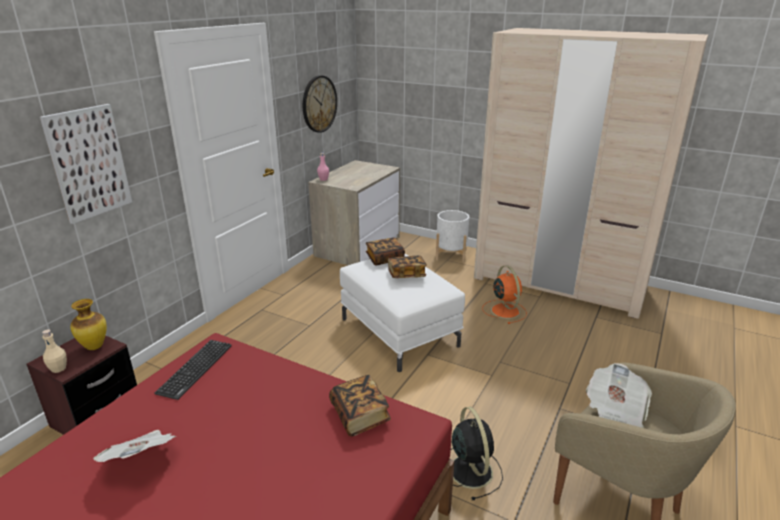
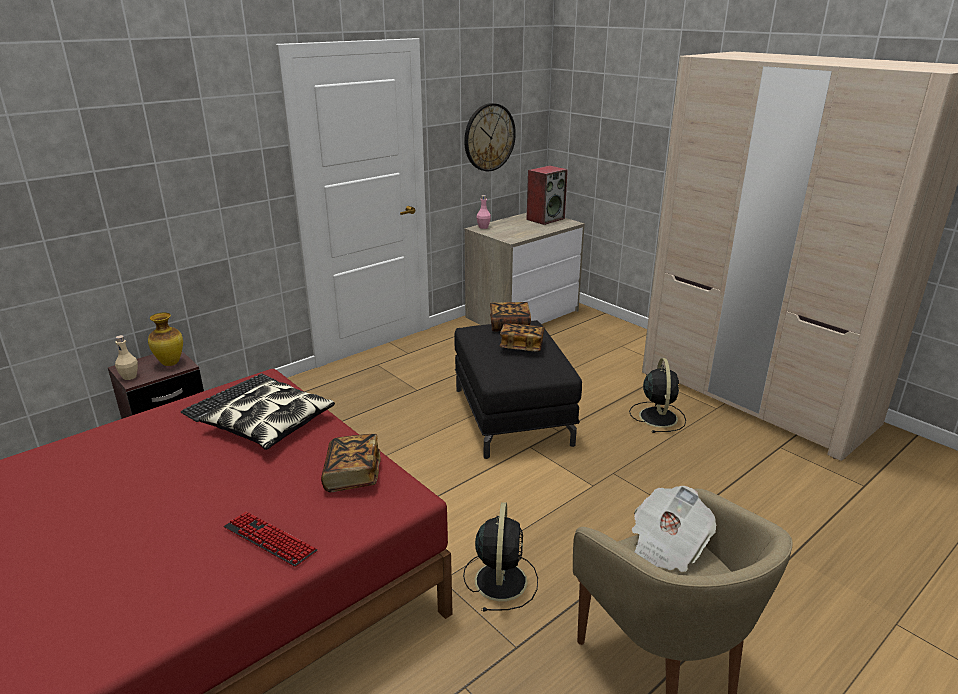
camera: 20 degrees right, 0 degrees up
(88, 163) = (190, 176): picture -> none
(141, 459) = (132, 465): newspaper -> none
(251, 386) = (269, 424): none -> pillow
(330, 495) = (270, 540): none -> keyboard
(367, 167) = (545, 219): none -> speaker
(398, 332) = (511, 416): white ottoman -> black ottoman
(451, 255) = (630, 341): white planter -> none
(504, 310) = (657, 416): orange fan -> black fan

